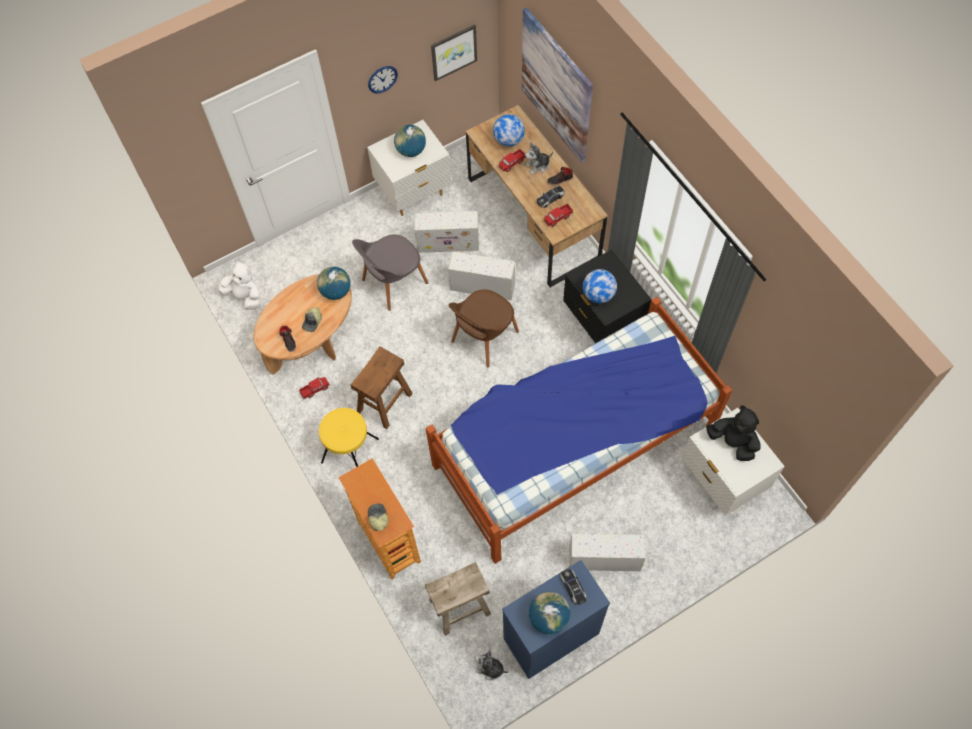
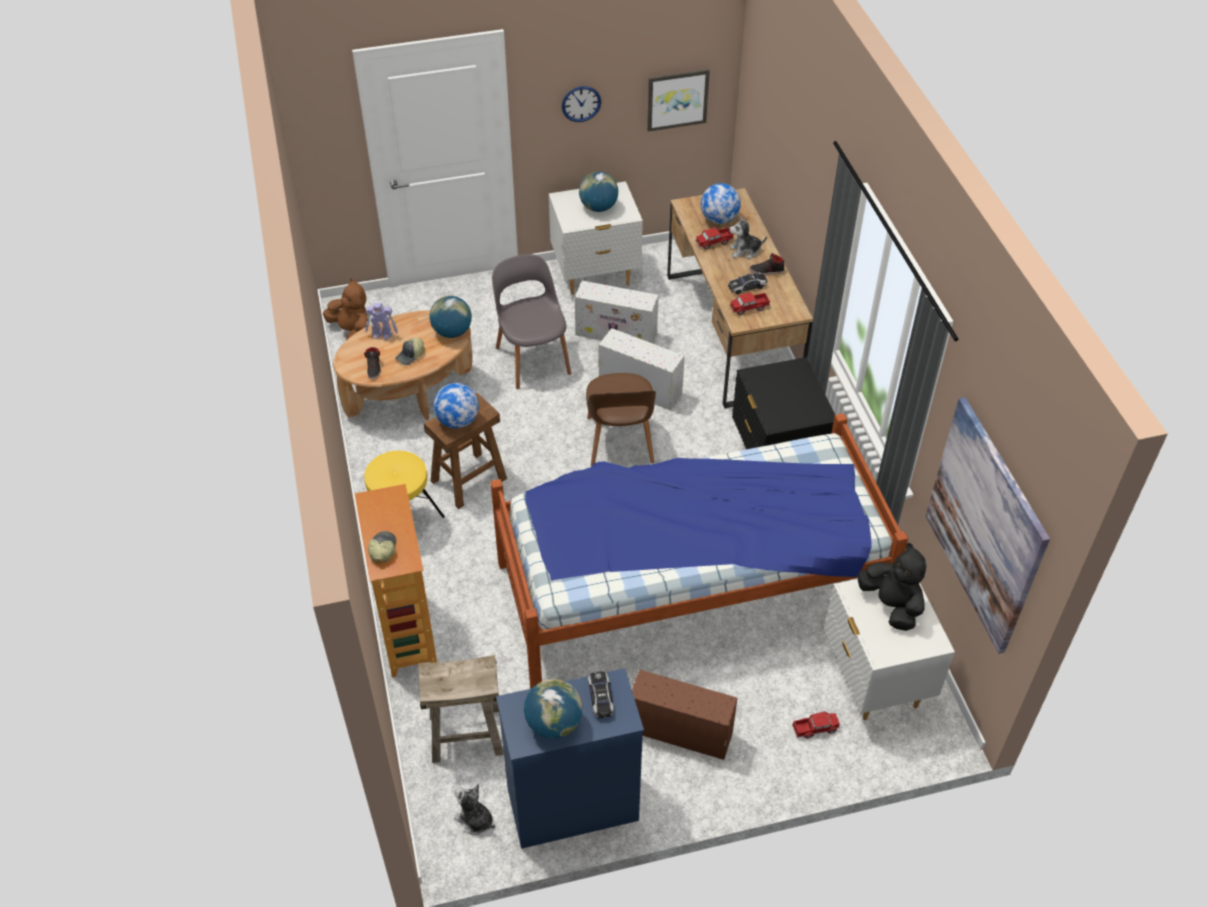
camera: 15 degrees right, 15 degrees down
(245, 296) = (352, 331): white plush toy -> brown plush toy
(283, 308) = (382, 334): none -> toy robot
(315, 389) = (390, 445): toy truck -> toy truck (815, 728)
(393, 282) = (532, 358): grey chair -> grey chair turned 90 degrees clockwise
(483, 338) = (619, 442): brown chair -> brown chair turned 60 degrees counterclockwise
(556, 86) = (783, 144): picture -> picture (985, 525)
(598, 295) = (770, 400): globe -> globe (458, 421)
(603, 559) = (678, 731): white storage box -> brown storage box

